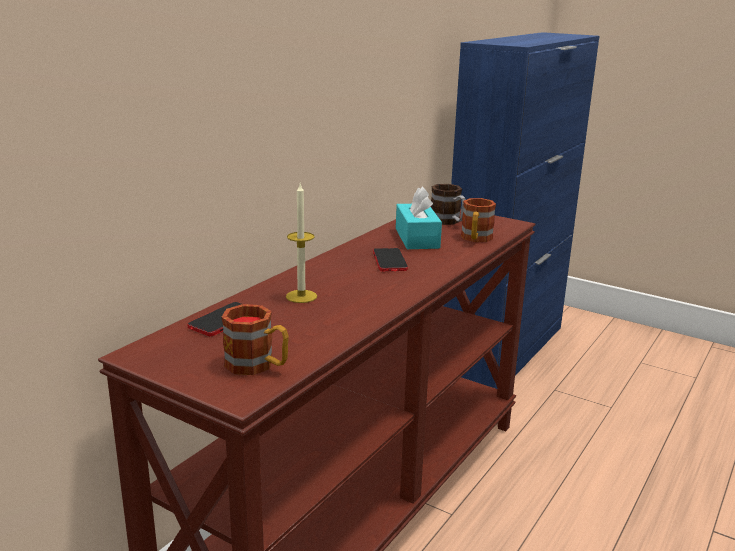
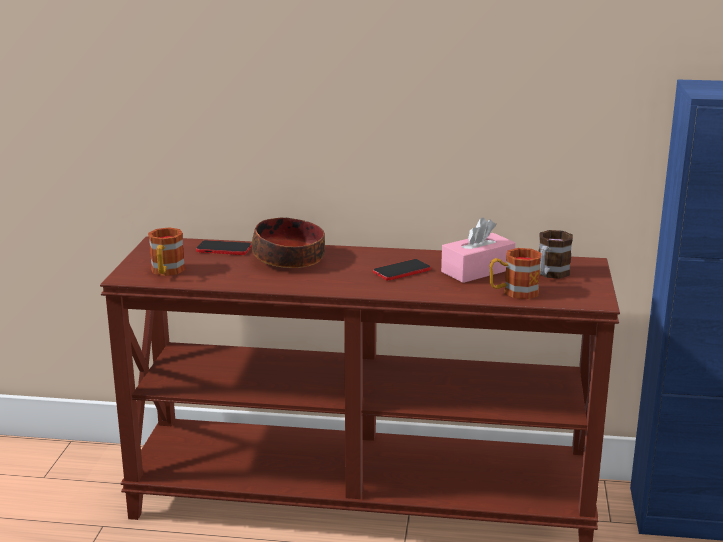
camera: 65 degrees right, 0 degrees up
(301, 296) = (289, 259): candle -> bowl
(417, 238) = (477, 270): turquoise tissue box -> pink tissue box

